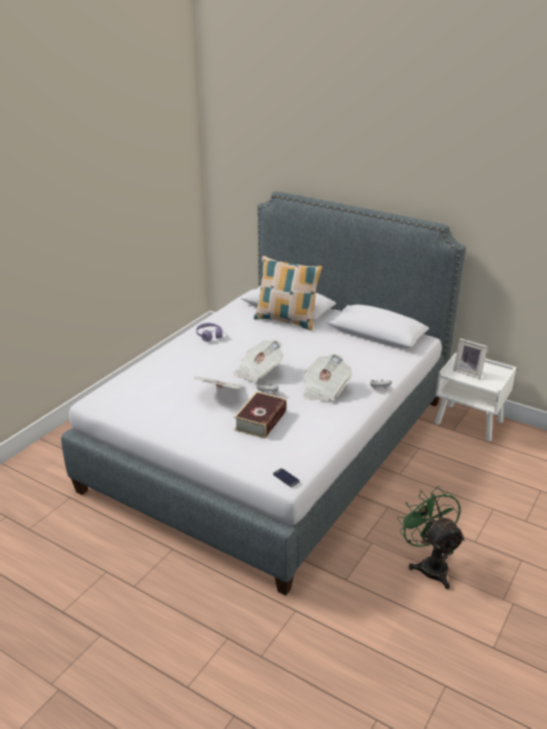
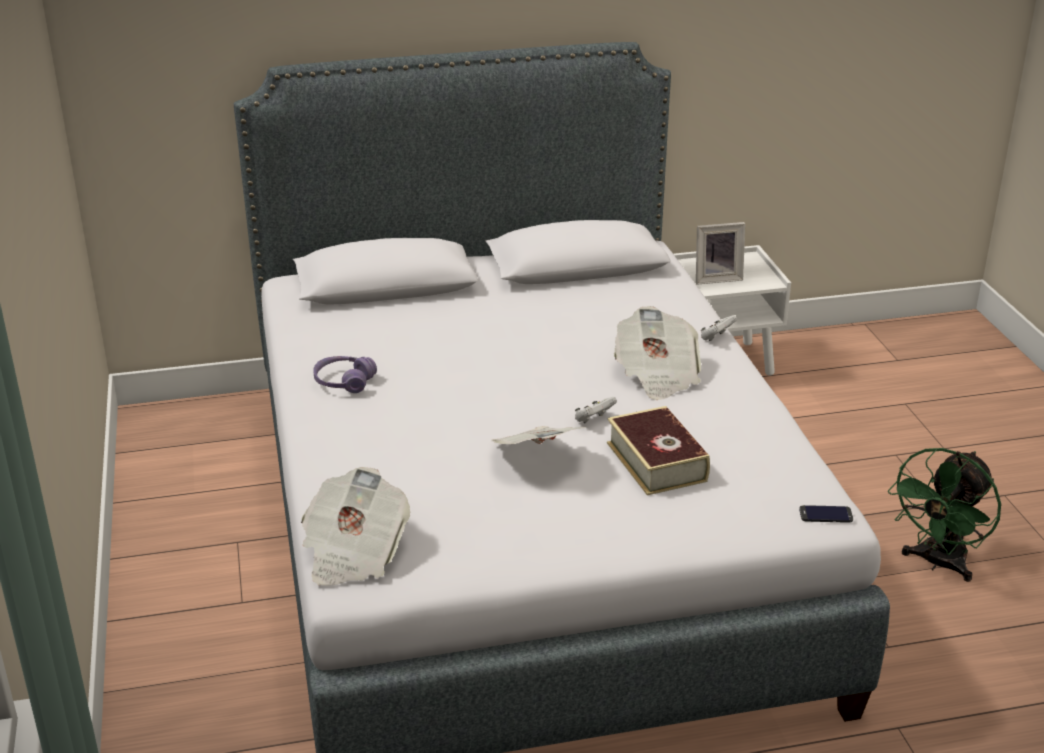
camera: 45 degrees left, 0 degrees up
(258, 372) = (525, 397): newspaper -> newspaper (353, 553)
(286, 320) = (421, 304): pillow -> none
(429, 565) = (938, 563): green fan -> green fan turned 75 degrees counterclockwise

